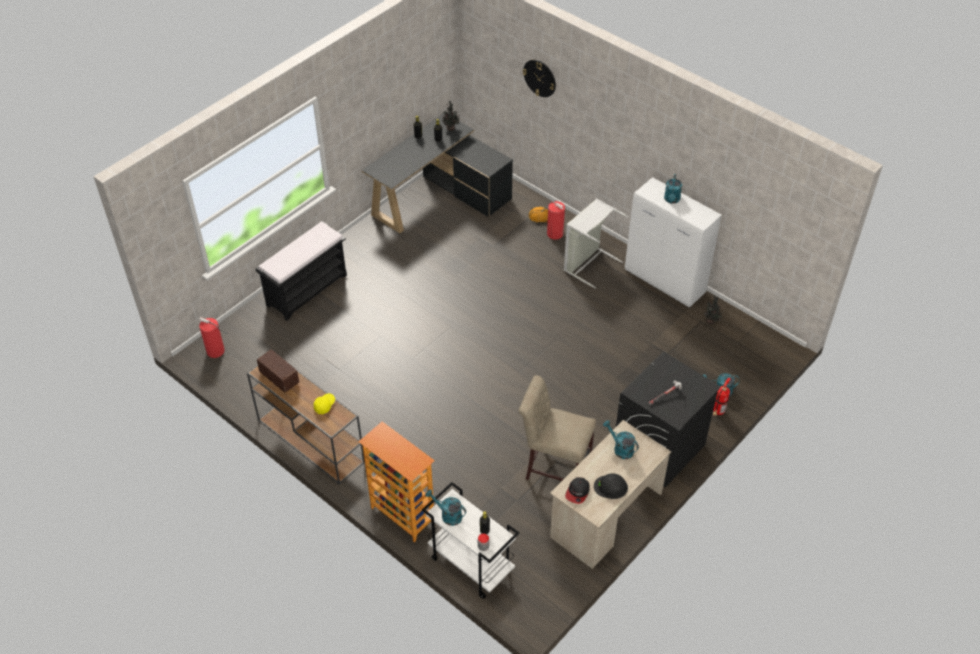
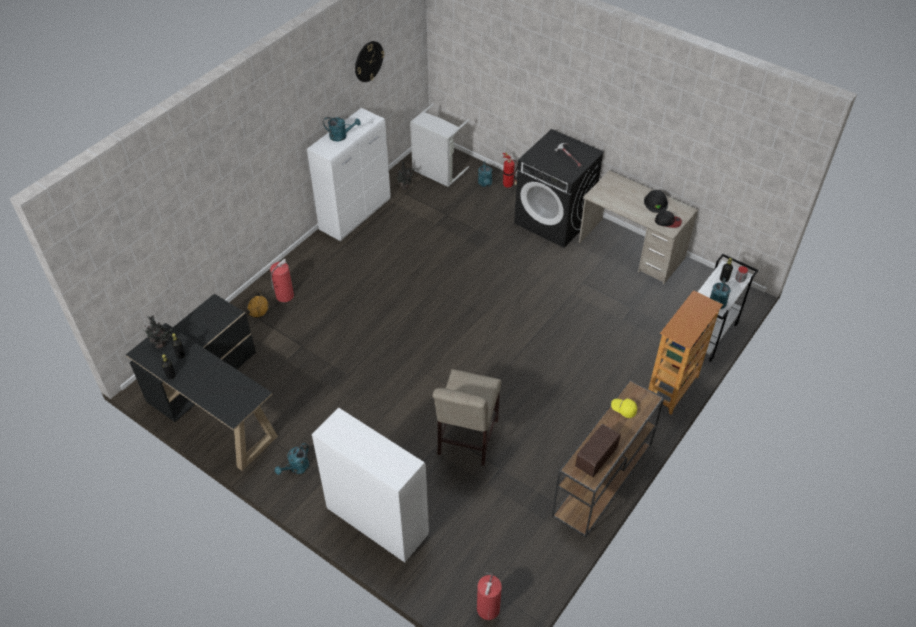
camera: 95 degrees left, 0 degrees up
(307, 289) = (376, 521): black bench -> white cabinet
(540, 78) = (179, 194): wall clock -> wall clock (368, 61)
(554, 467) = (589, 284): beige chair -> beige chair (466, 440)
(588, 264) = (331, 268): grey laundry basket -> grey laundry basket (437, 172)
(620, 449) = (615, 198): turquoise watering can -> turquoise watering can (296, 468)

